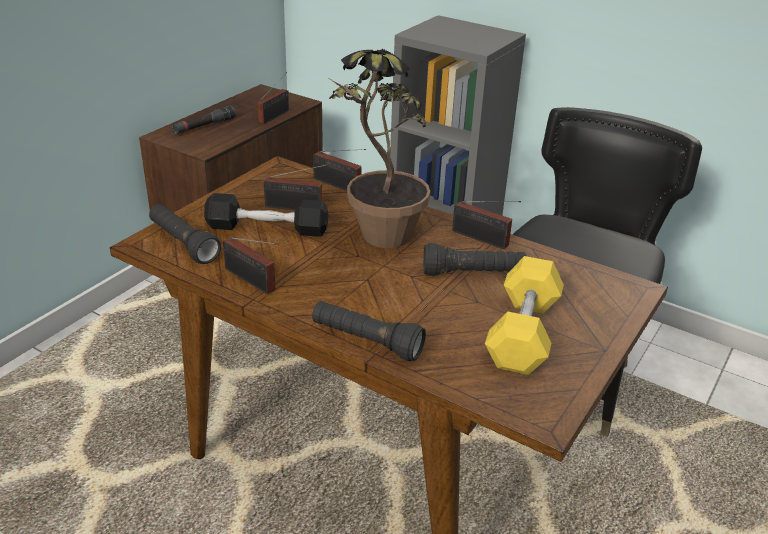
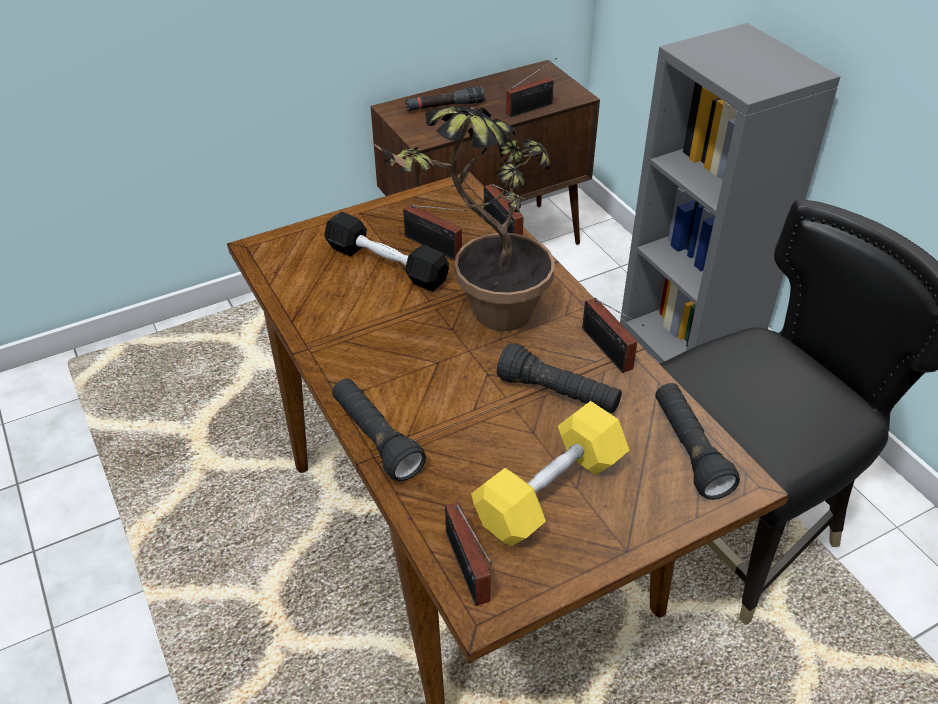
camera: 30 degrees right, 10 degrees up
(183, 244) = (293, 260): black flashlight -> black flashlight (689, 450)
(252, 281) = (323, 326): radio -> radio (468, 571)

